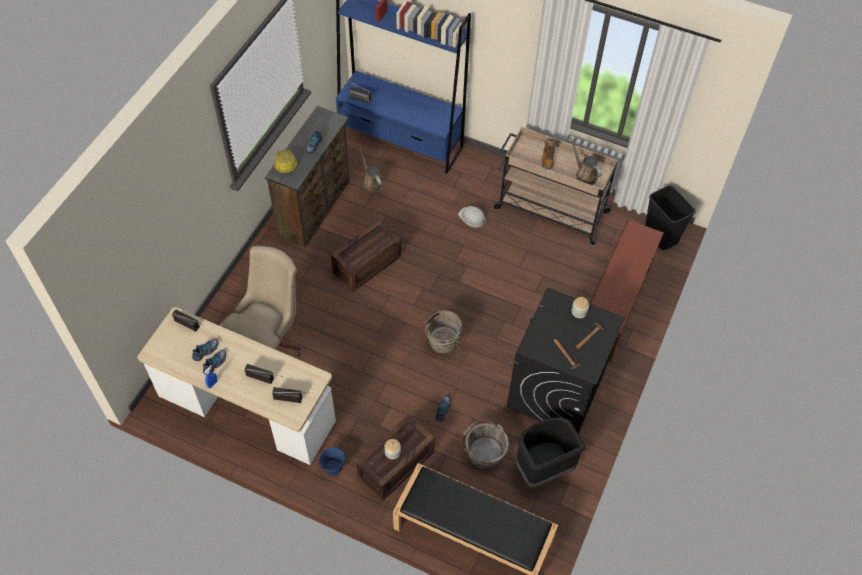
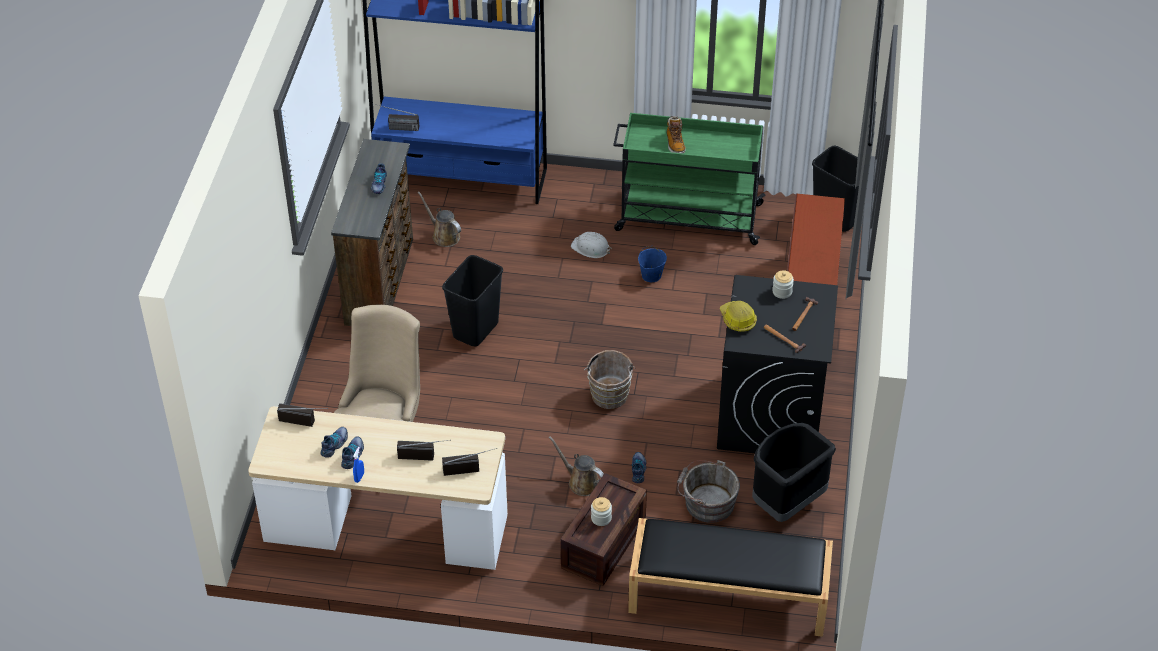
camera: 15 degrees left, 10 degrees down
(285, 164) = (351, 212): hard hat -> hard hat (737, 320)
(333, 467) = (525, 566): blue bucket -> blue bucket (651, 276)
(367, 263) = (475, 329): crate -> black trash can
(550, 210) = (687, 217): beige cart -> green cart
(585, 175) = (727, 152): brown watering can -> brown watering can (581, 482)

